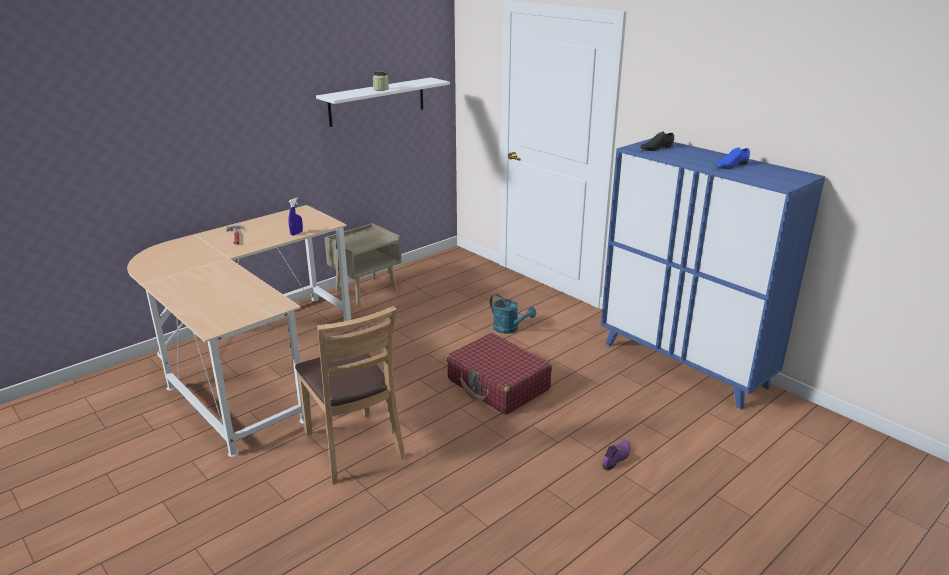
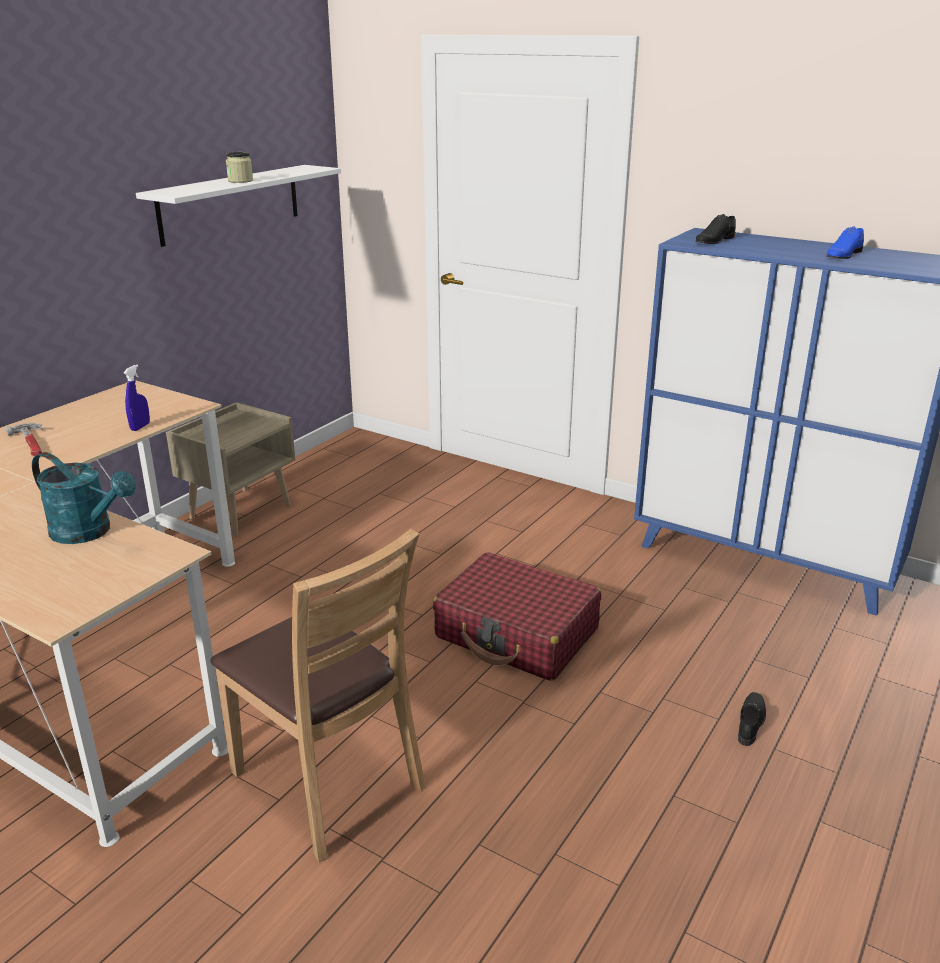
camera: 15 degrees left, 0 degrees up
(509, 329) = (492, 543): turquoise watering can -> turquoise watering can (89, 532)
(617, 457) = (751, 722): purple shoe -> black shoe

